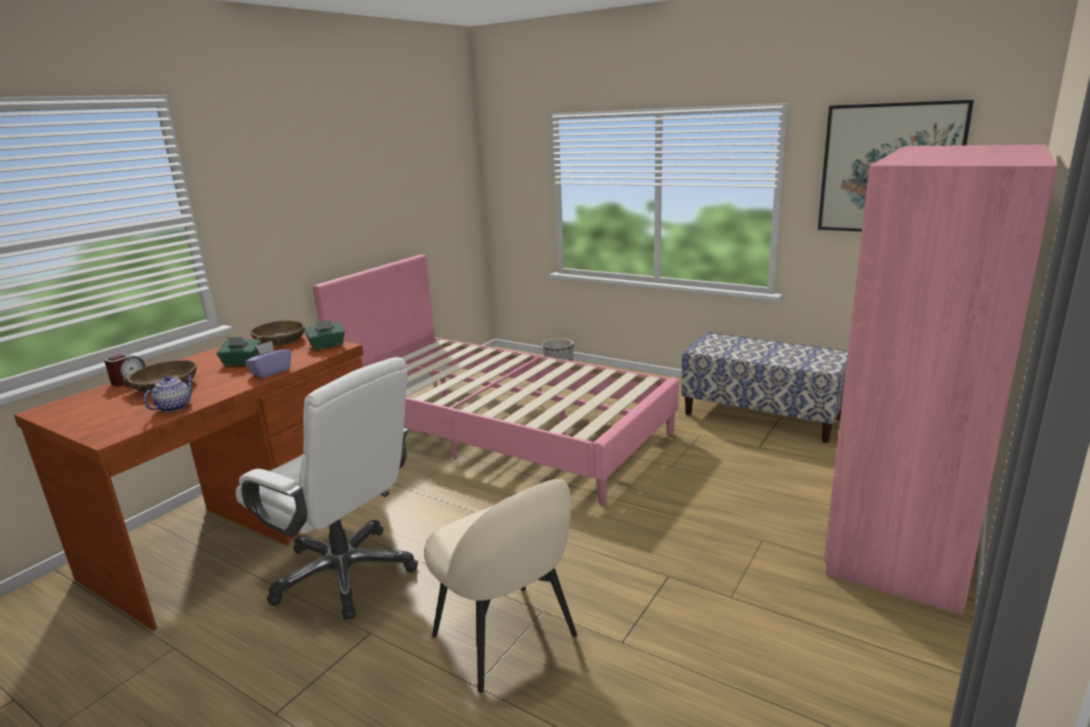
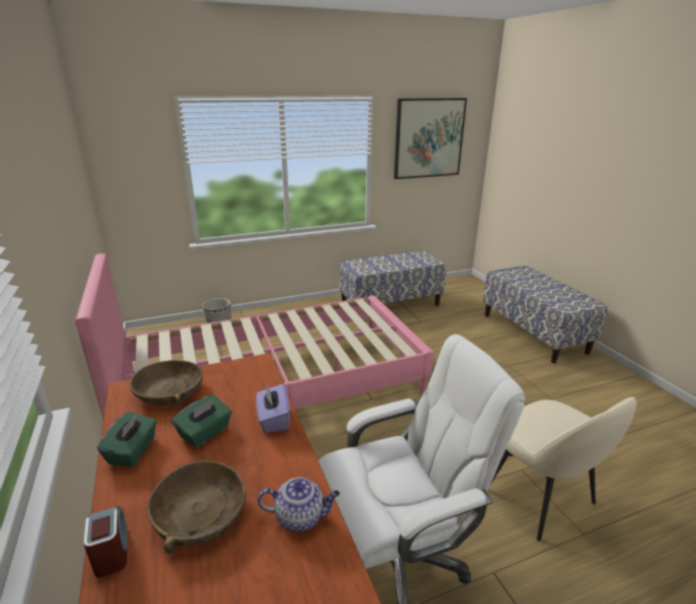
camera: 55 degrees left, 5 degrees up
(174, 407) = (301, 517): teapot -> teapot turned 120 degrees clockwise
(327, 345) = (241, 369): green tissue box -> green tissue box (133, 451)
(506, 638) = (541, 498): beige chair -> beige chair turned 60 degrees clockwise
(902, 535) = (533, 333): pink wardrobe -> bench

